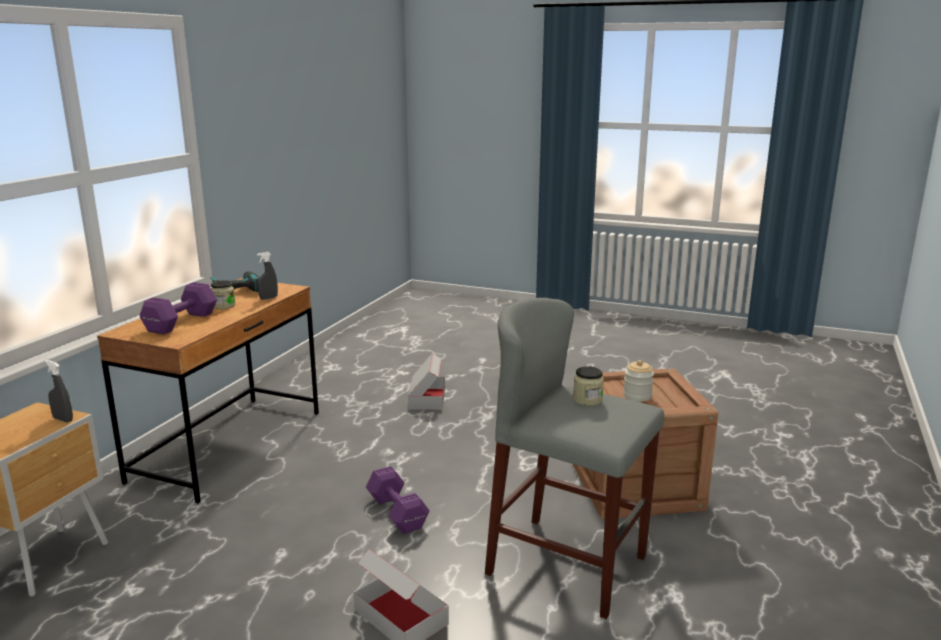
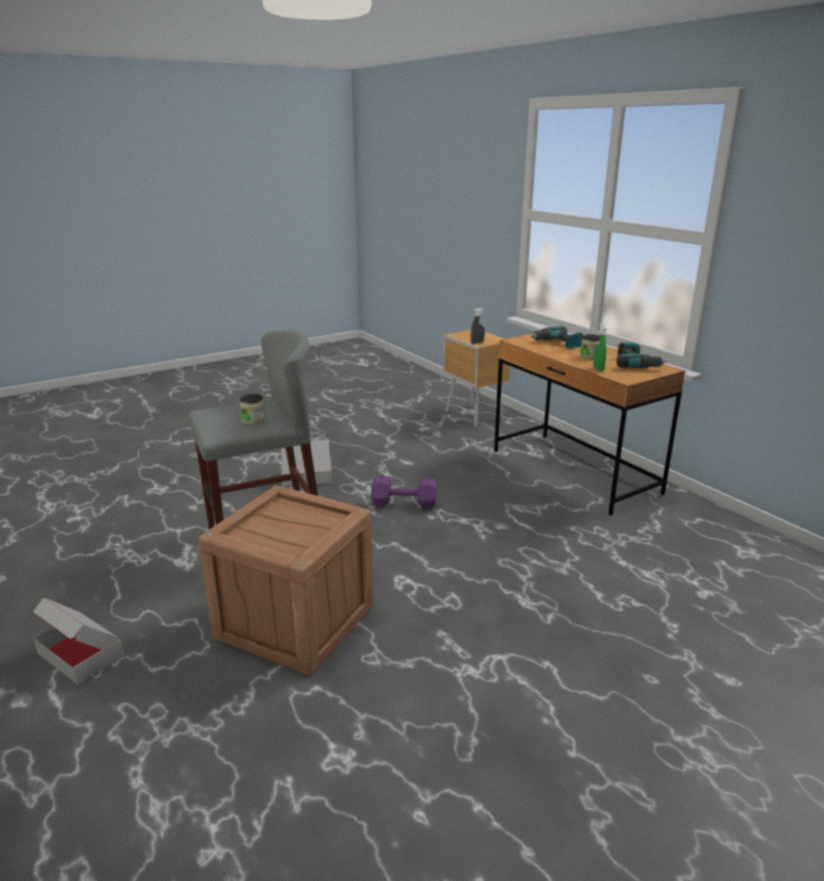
camera: 125 degrees right, 5 degrees up
(179, 323) = (557, 344): purple dumbbell -> power drill
(268, 298) = (598, 369): grey spray bottle -> green spray bottle
(427, 398) = (606, 582): cardboard box -> cardboard box (81, 654)
(637, 396) = (290, 521): jar -> none

